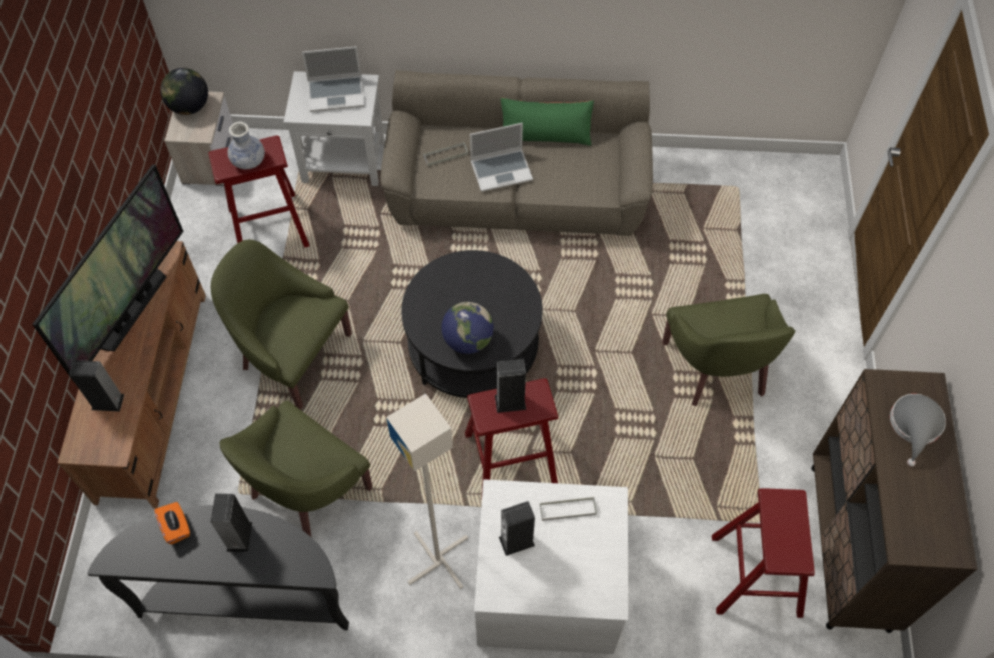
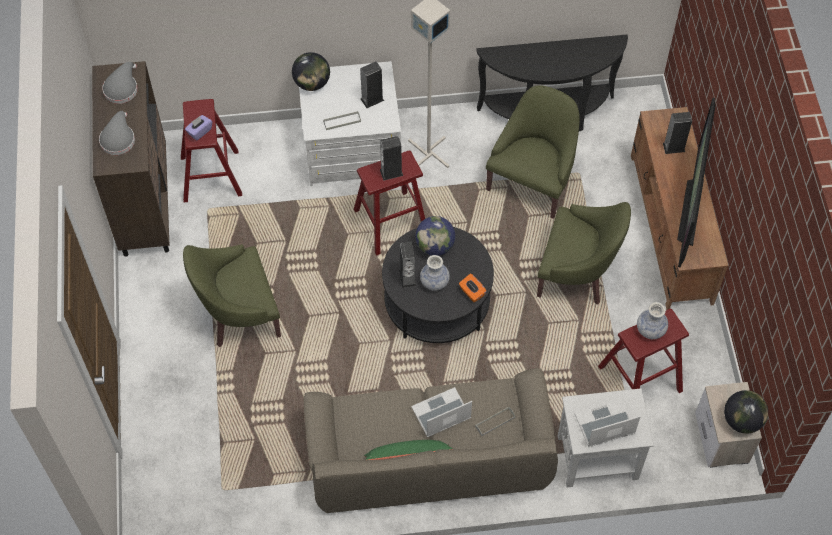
camera: 170 degrees right, 0 degrees up
(176, 527) = (585, 64): orange tissue box -> orange tissue box (472, 292)
(239, 536) = (544, 65): speaker -> speaker (407, 277)
(478, 296) = (434, 282): none -> vase
(606, 588) = (312, 83): none -> globe
(718, 369) = (238, 314): green armchair -> green armchair turned 90 degrees counterclockwise
(785, 513) = (199, 131): none -> purple tissue box
(921, 516) = (122, 88): none -> grey hat

